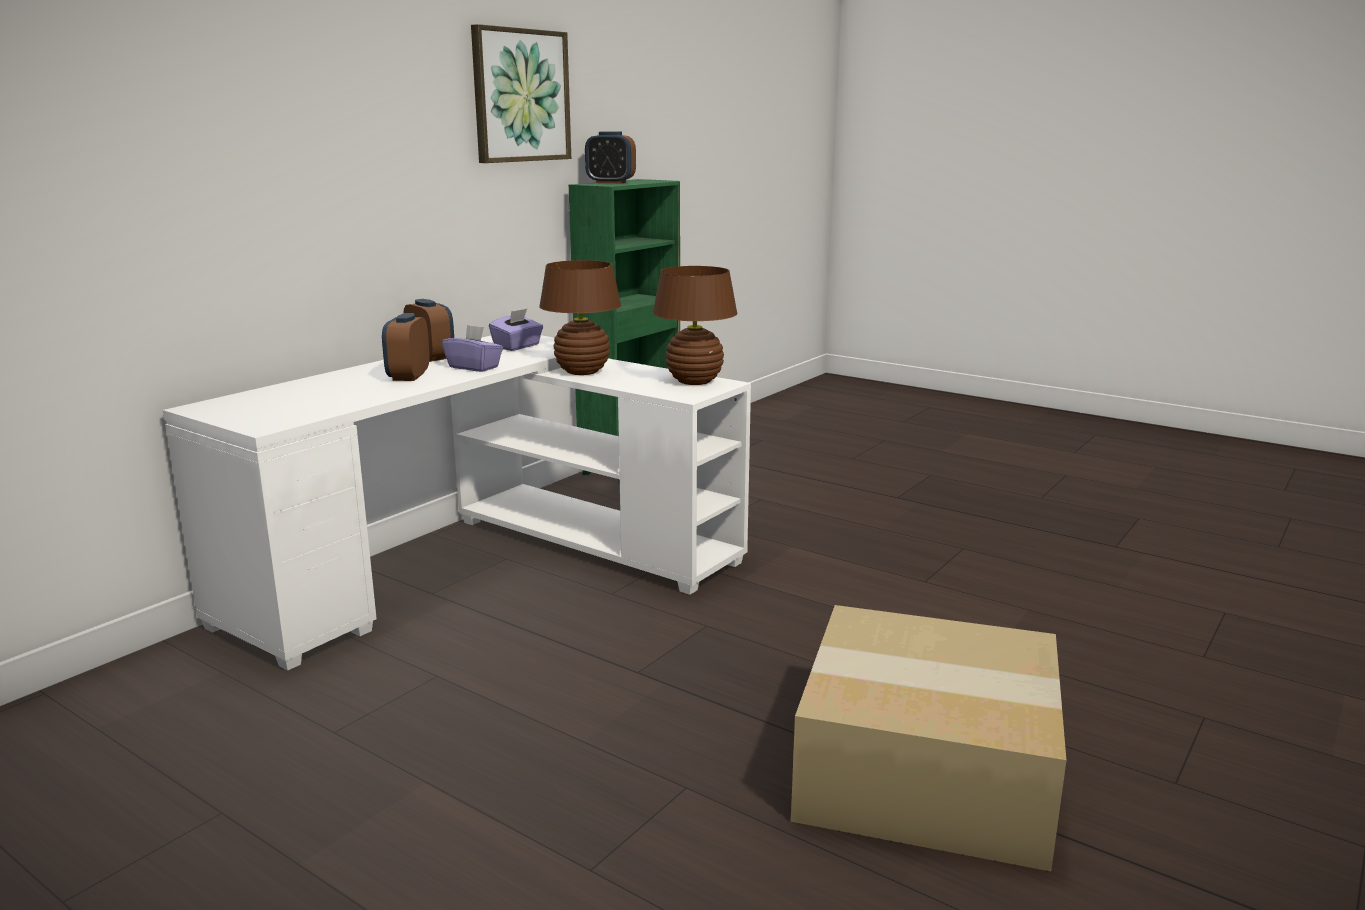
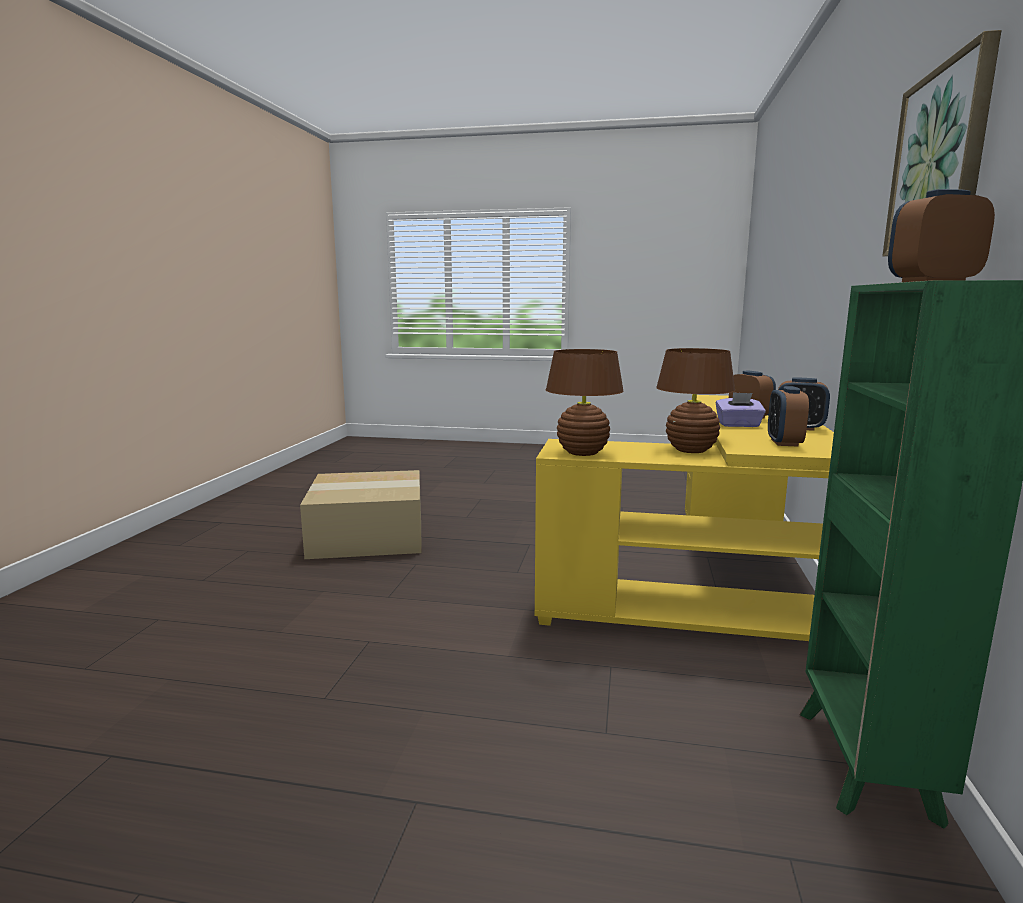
camera: 155 degrees right, 5 degrees down
(486, 565) = (716, 579): white desk -> yellow desk
(517, 346) = (784, 442): purple tissue box -> alarm clock

